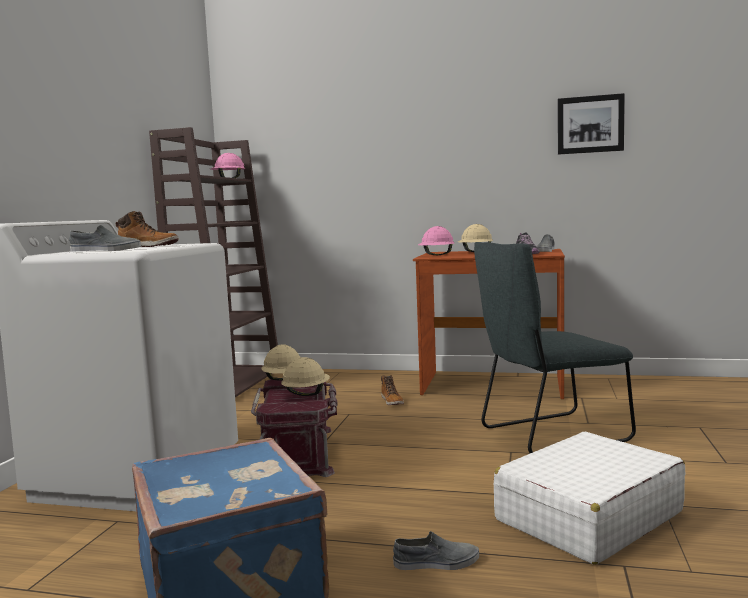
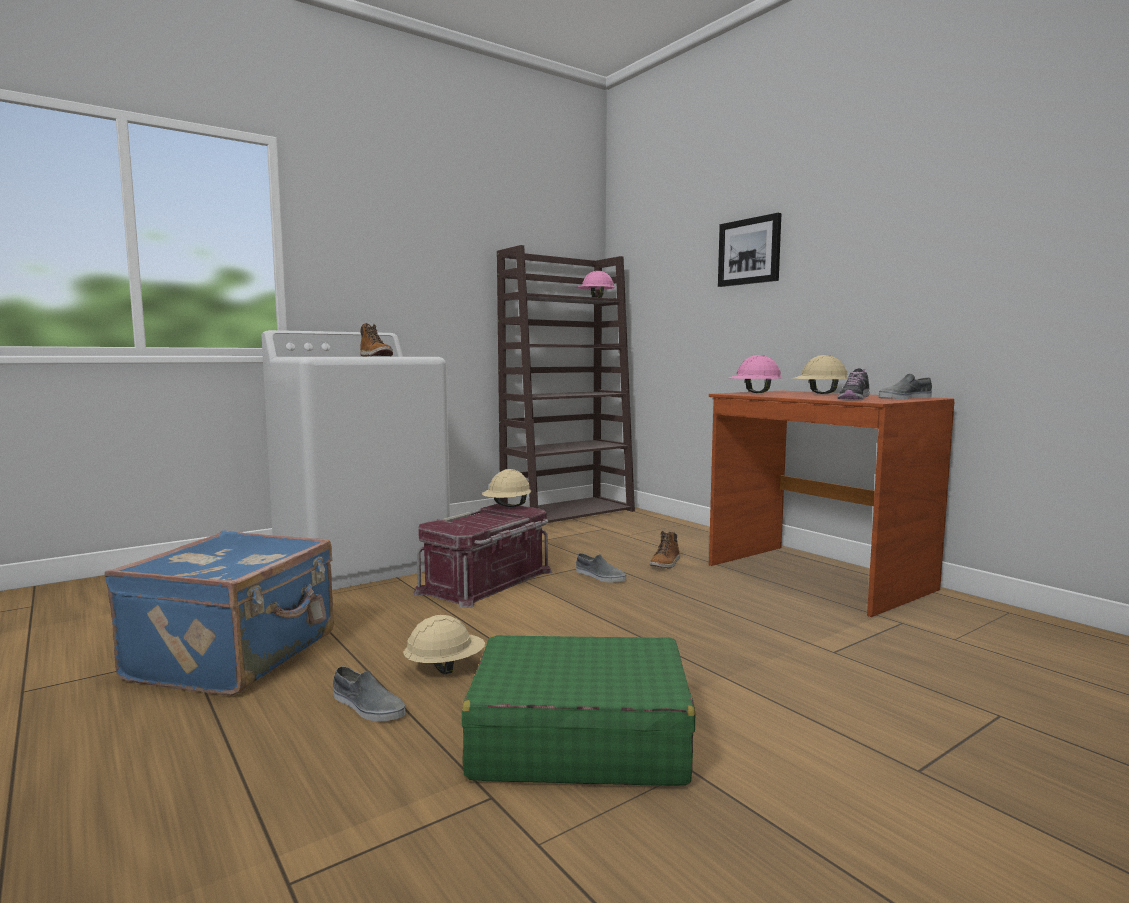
camera: 40 degrees right, 0 degrees up
(105, 250) = (323, 356): grey shoe -> grey shoe (600, 576)
(306, 394) = (491, 521): beige hard hat -> beige hard hat (445, 668)
(548, 435) = (747, 647): grey chair -> none
(587, 516) = (578, 738): white suitcase -> green suitcase
(590, 124) = (1025, 201): picture -> picture (749, 251)

